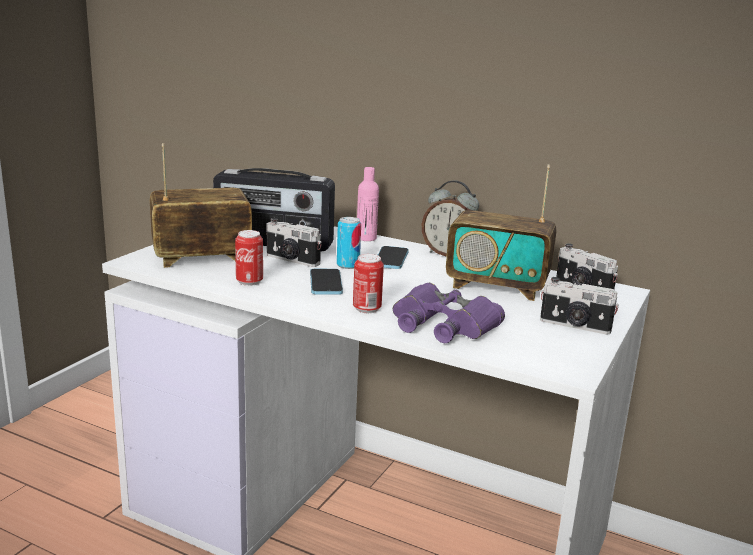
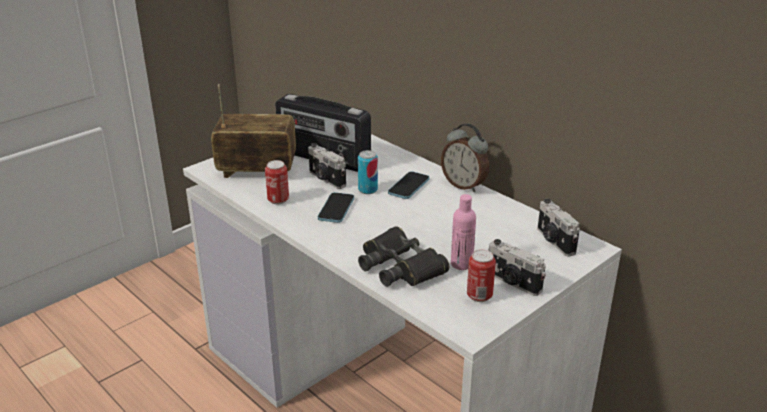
camera: 20 degrees right, 10 degrees up
(366, 238) = (405, 159): pink bottle -> pink bottle (461, 264)
(367, 309) = (350, 241): can -> can (479, 296)
(443, 325) = (400, 266): purple binoculars -> black binoculars
(497, 286) = (478, 229): radio -> none

